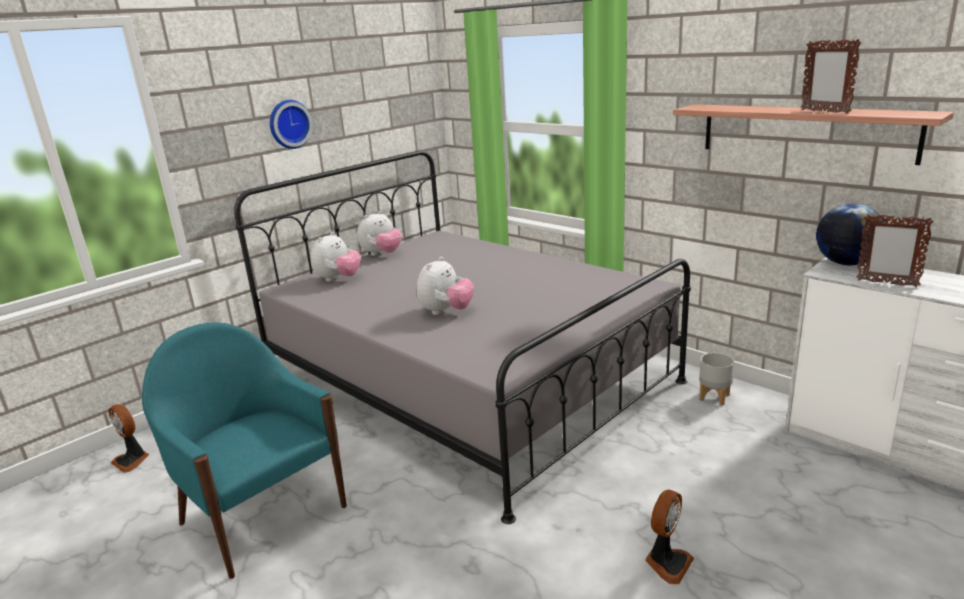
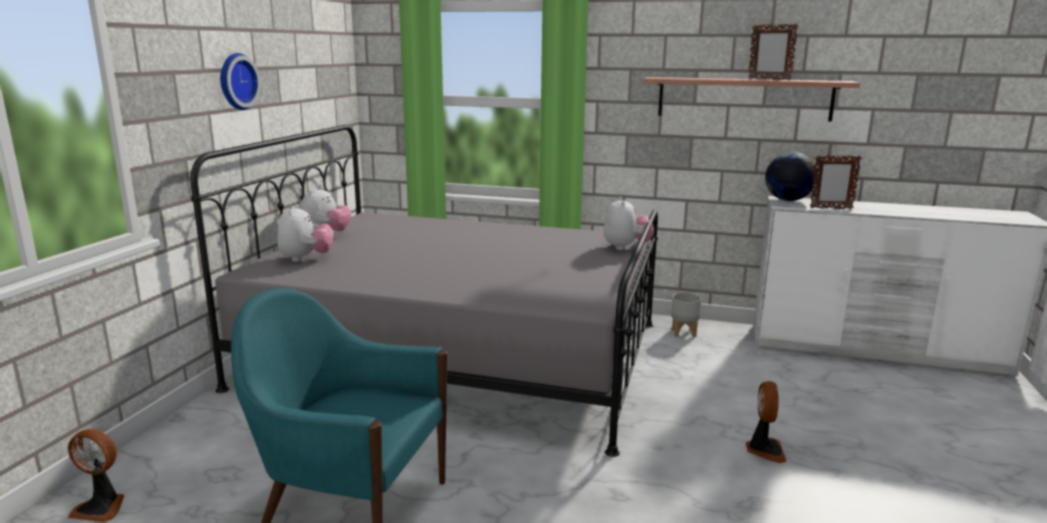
camera: 30 degrees left, 5 degrees down
(446, 312) = (471, 272): plush toy -> plush toy (626, 247)

